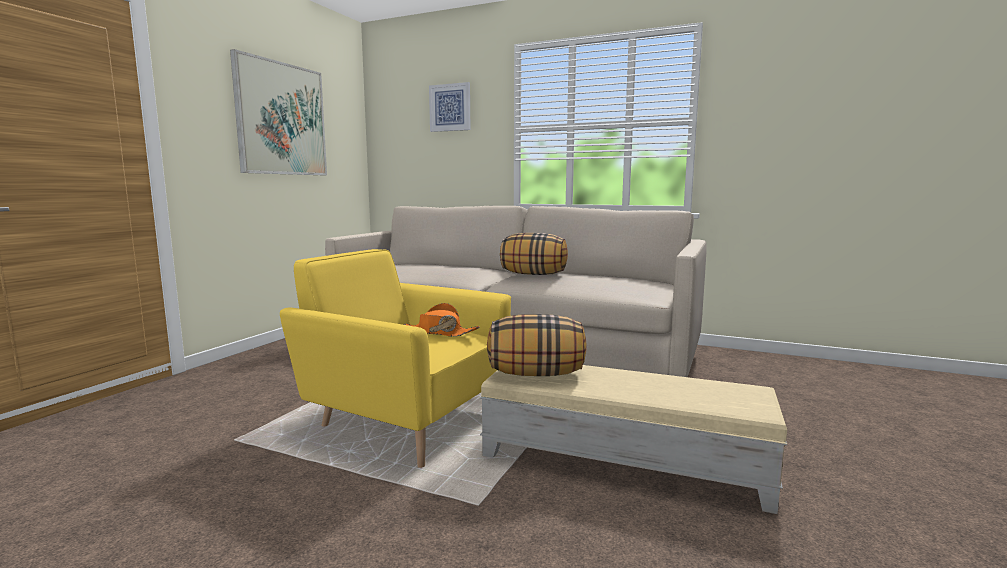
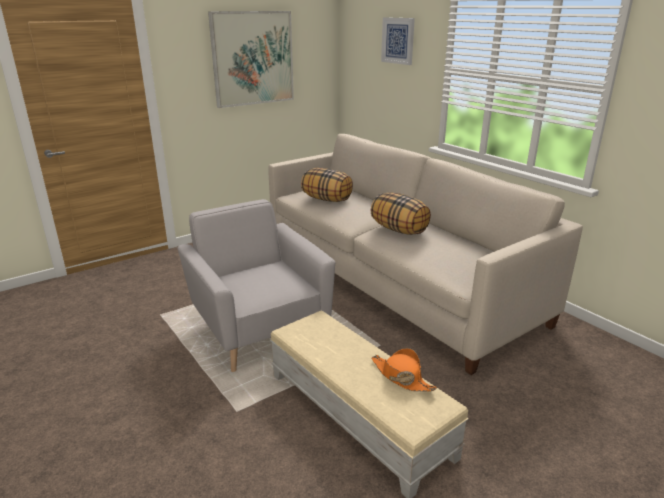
camera: 30 degrees right, 15 degrees up
(405, 419) = (259, 328): yellow armchair -> grey armchair
(439, 333) = (277, 279): orange hat -> orange hat (401, 377)
(536, 374) = (312, 334): pillow -> pillow (327, 199)

